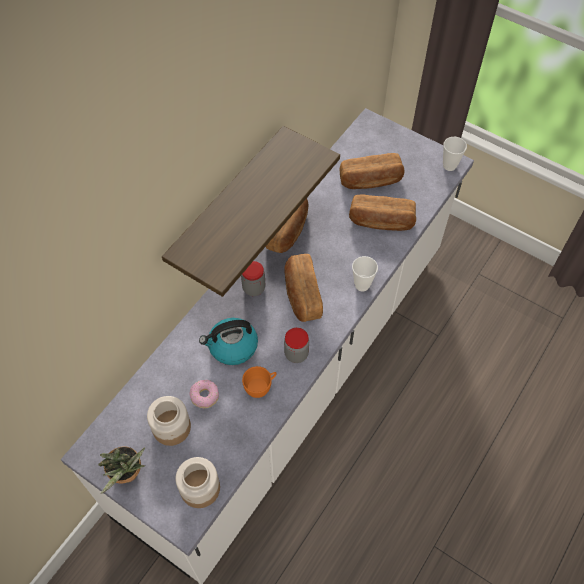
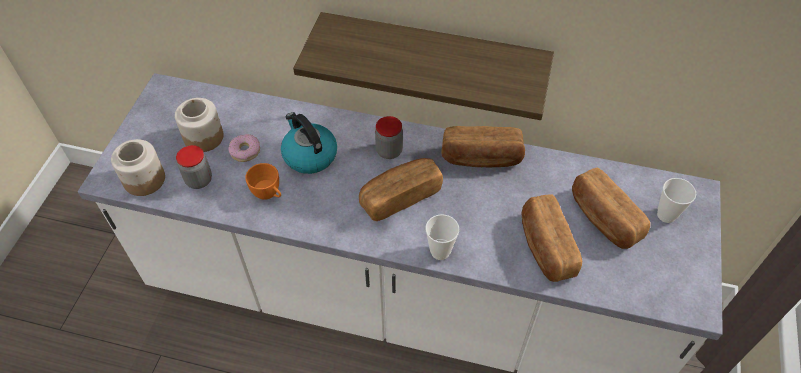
camera: 70 degrees right, 5 degrees down
(128, 476) = (146, 122): potted plant -> none
(296, 354) = (321, 213): jar -> jar (199, 180)
(449, 166) = (689, 304): cup -> cup (666, 215)

